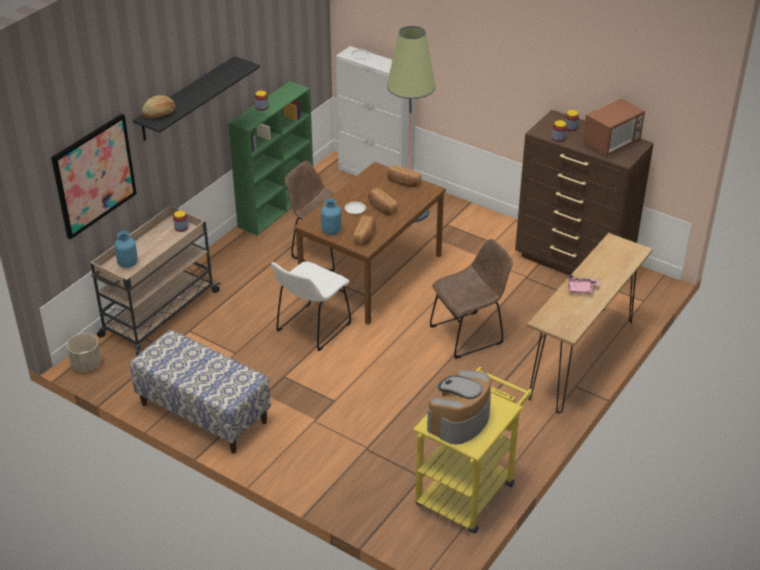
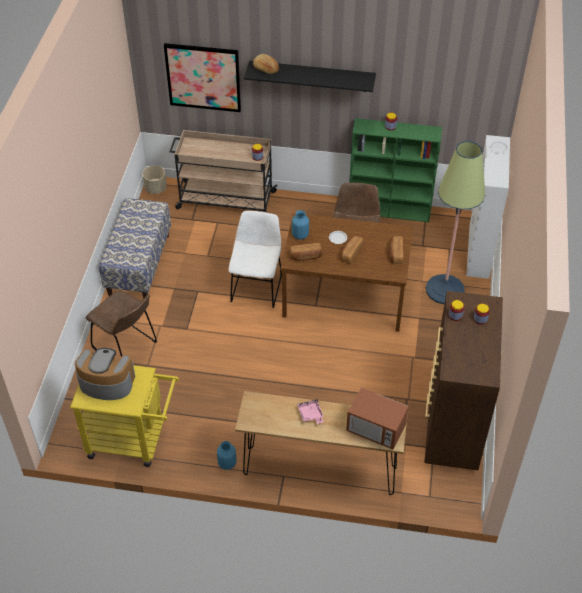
camera: 65 degrees right, 10 degrees up
(128, 264) = (201, 149): blue vase -> blue vase (227, 464)
(311, 329) = (257, 286): white chair -> white chair turned 90 degrees clockwise
(469, 334) = (308, 384): brown chair -> brown chair (127, 347)
(611, 143) = (473, 356): microwave -> microwave (375, 430)

